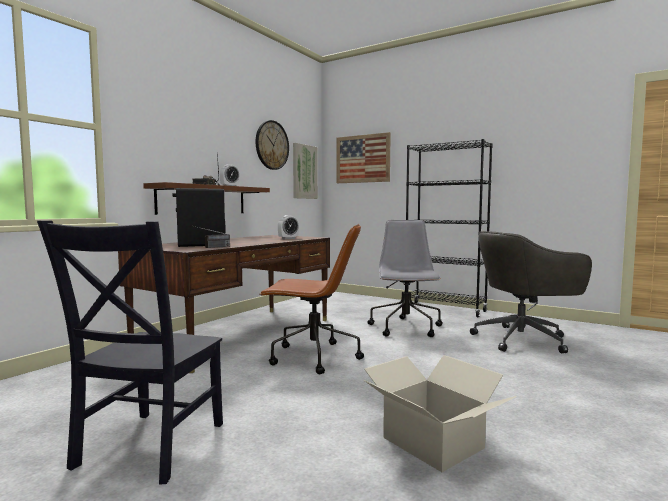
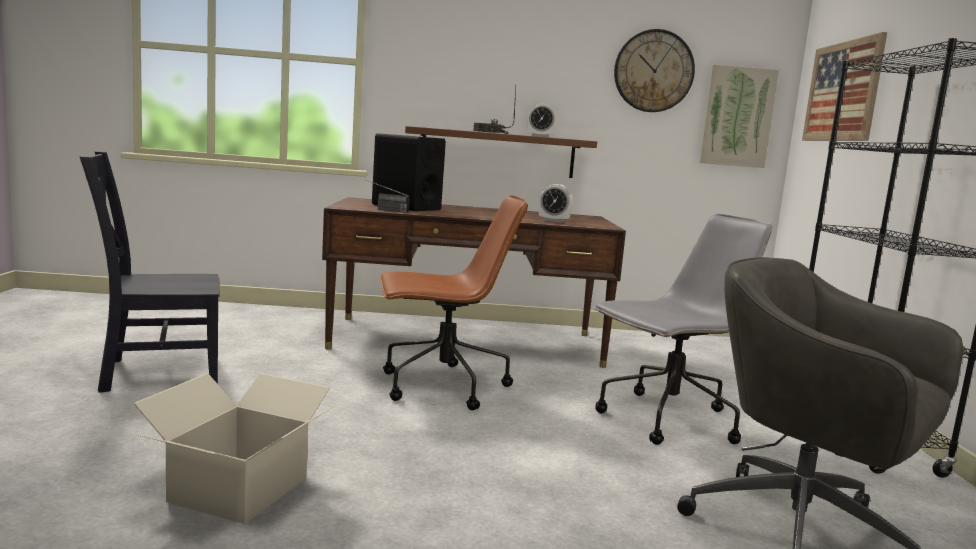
camera: 55 degrees right, 5 degrees up
(312, 357) = (441, 386): brown office chair -> brown office chair turned 75 degrees counterclockwise

